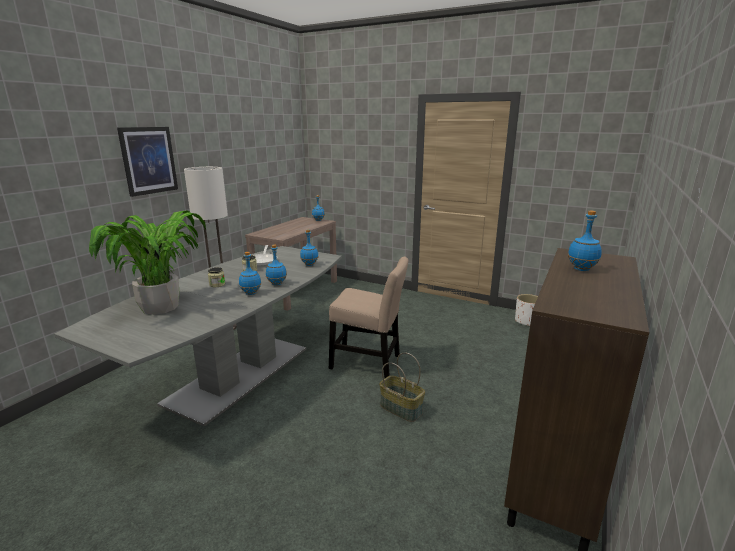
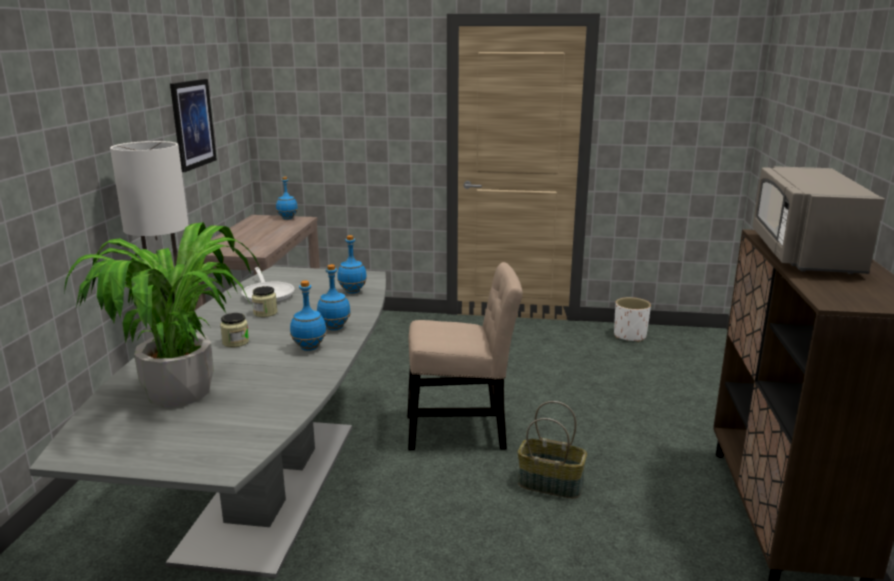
camera: 20 degrees left, 0 degrees up
(148, 160) = (54, 137): picture -> picture (193, 124)
(581, 269) = (803, 254): blue bottle -> grey microwave

